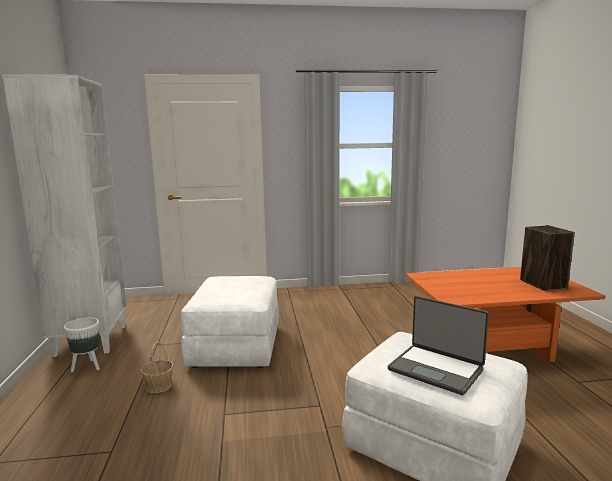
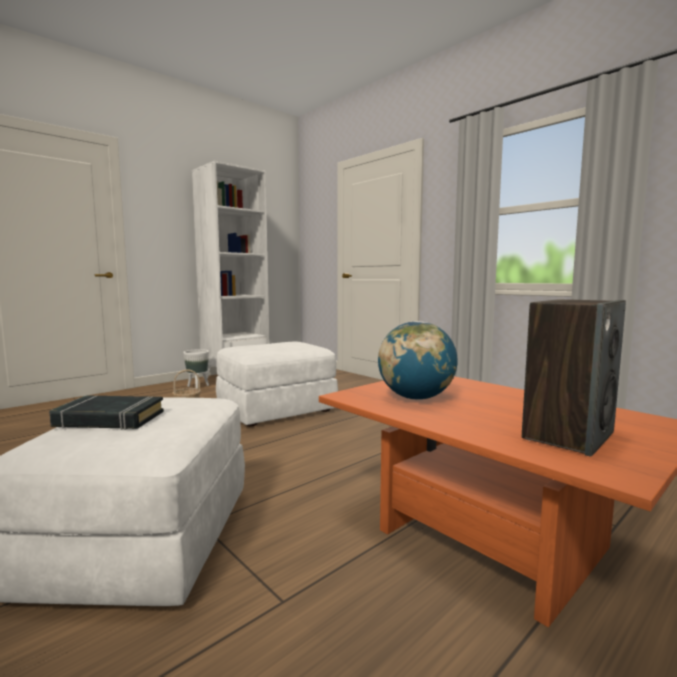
camera: 55 degrees right, 5 degrees down
(436, 369) = (109, 419): laptop -> black book
(469, 289) = (416, 398): none -> globe

